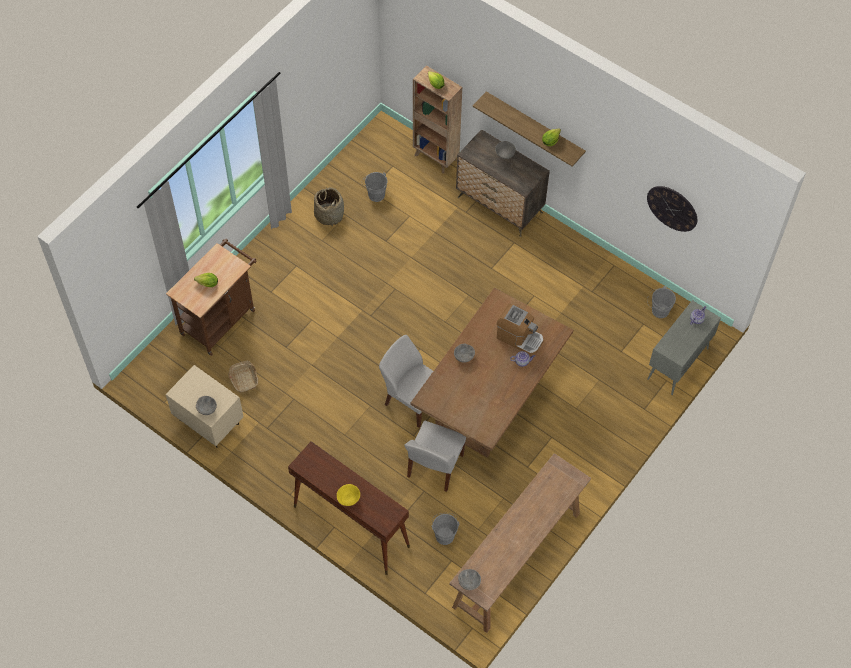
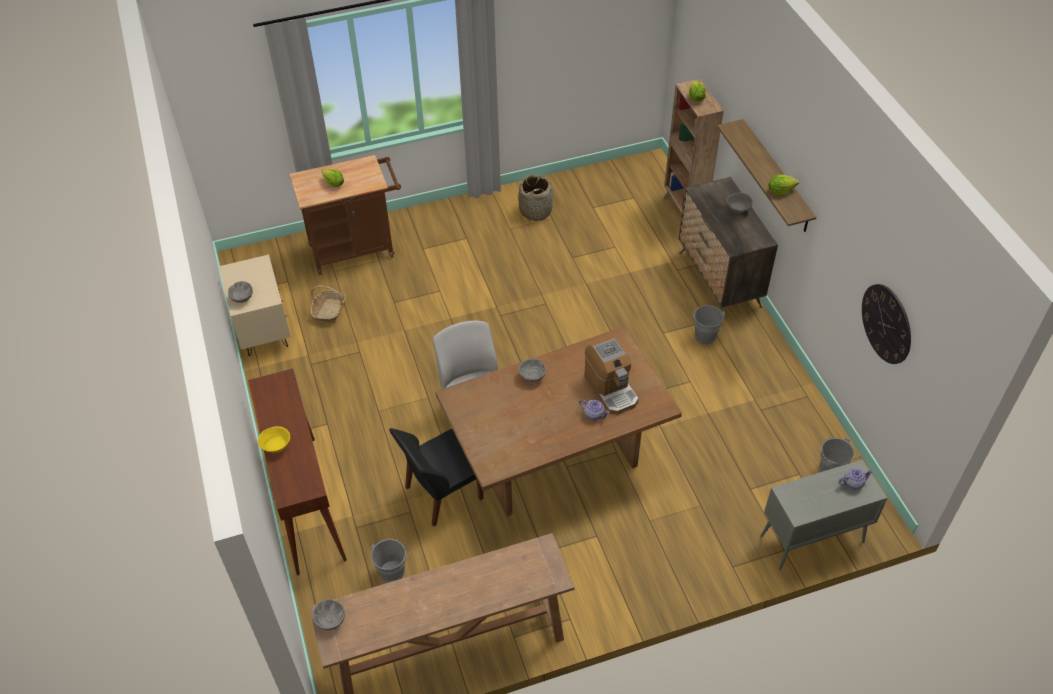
camera: 35 degrees right, 10 degrees down
(375, 194) = (596, 213): grey bucket -> grey bucket (704, 334)
(434, 467) = (441, 494): white chair -> black chair

